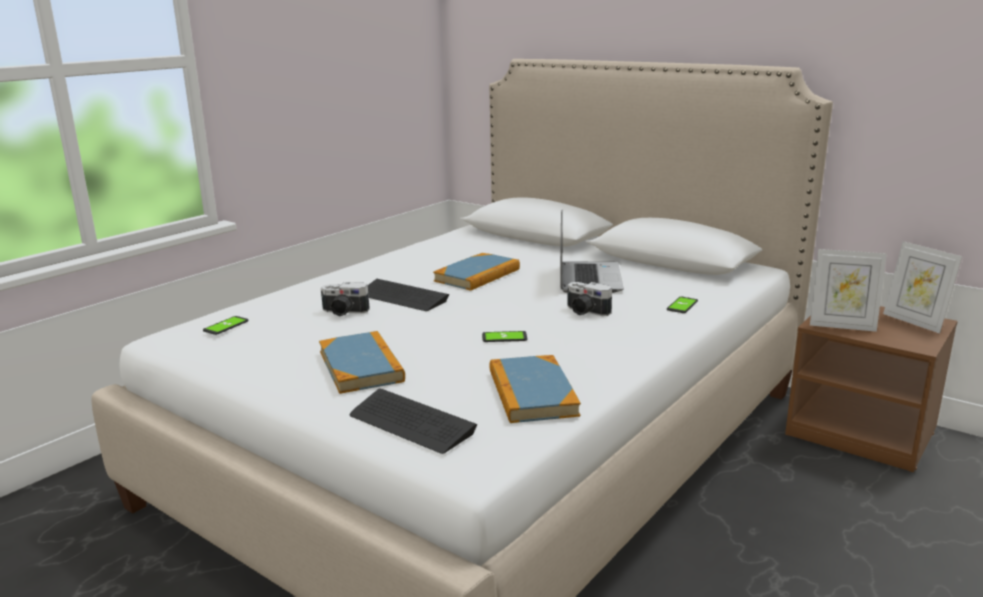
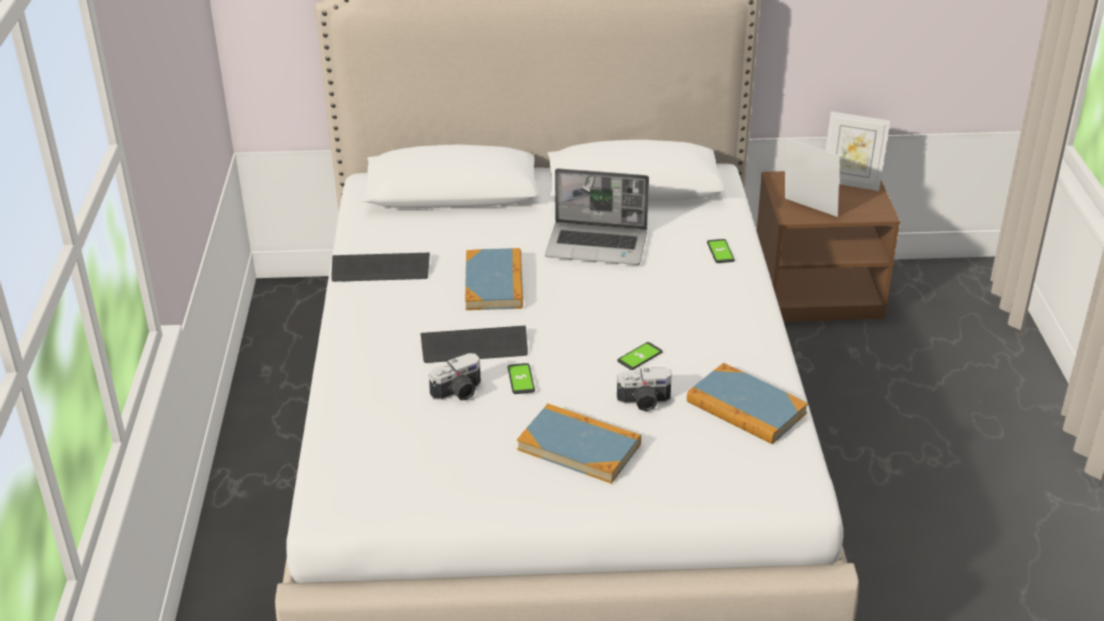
camera: 40 degrees left, 15 degrees up
(226, 326) = (376, 464): phone -> phone (521, 379)
(411, 423) = (711, 481): keyboard -> keyboard (380, 269)
(585, 312) = (658, 294): camera -> camera (644, 402)
(588, 278) = (598, 245): laptop -> laptop turned 135 degrees clockwise
(842, 326) = (808, 210): picture frame -> picture frame turned 120 degrees counterclockwise

